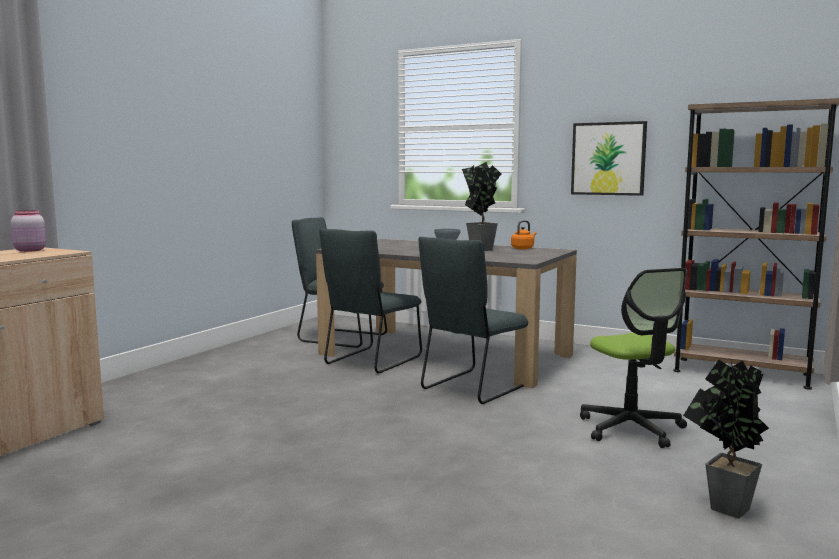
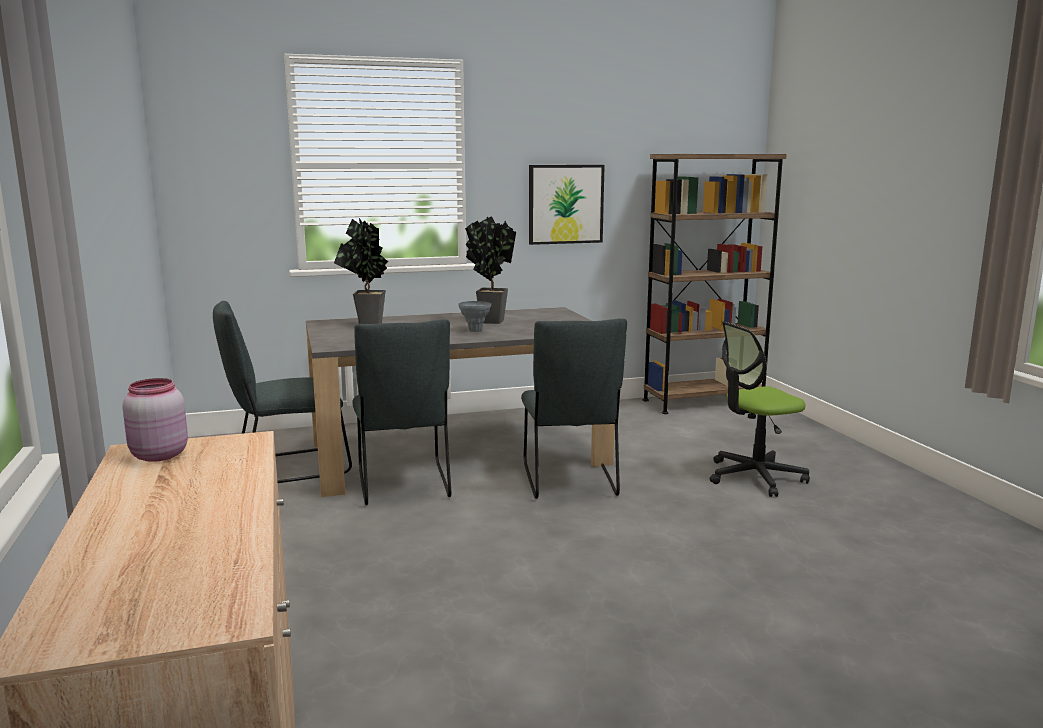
camera: 45 degrees left, 5 degrees up
(523, 248) = (518, 313): orange kettle -> none
(631, 428) = (755, 477): office chair -> office chair turned 135 degrees clockwise
(724, 509) = (926, 518): potted plant -> potted plant (367, 325)

